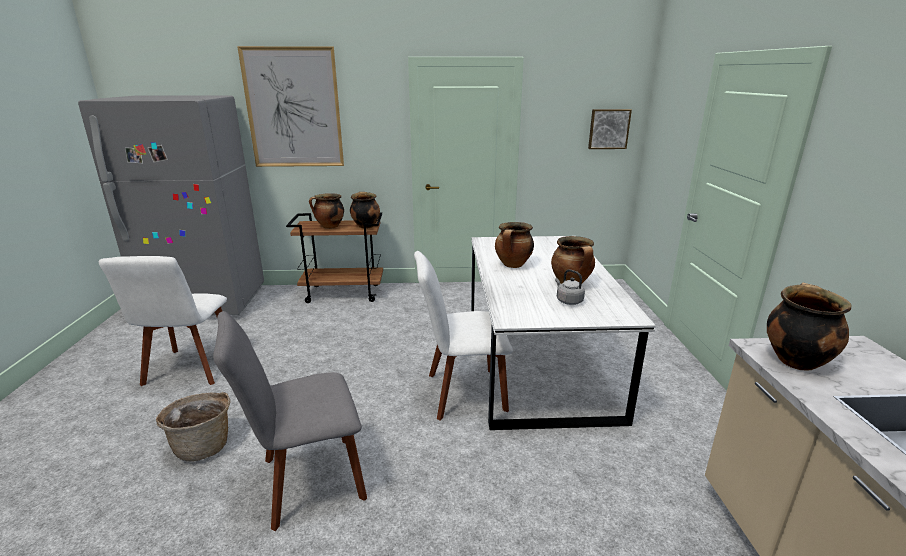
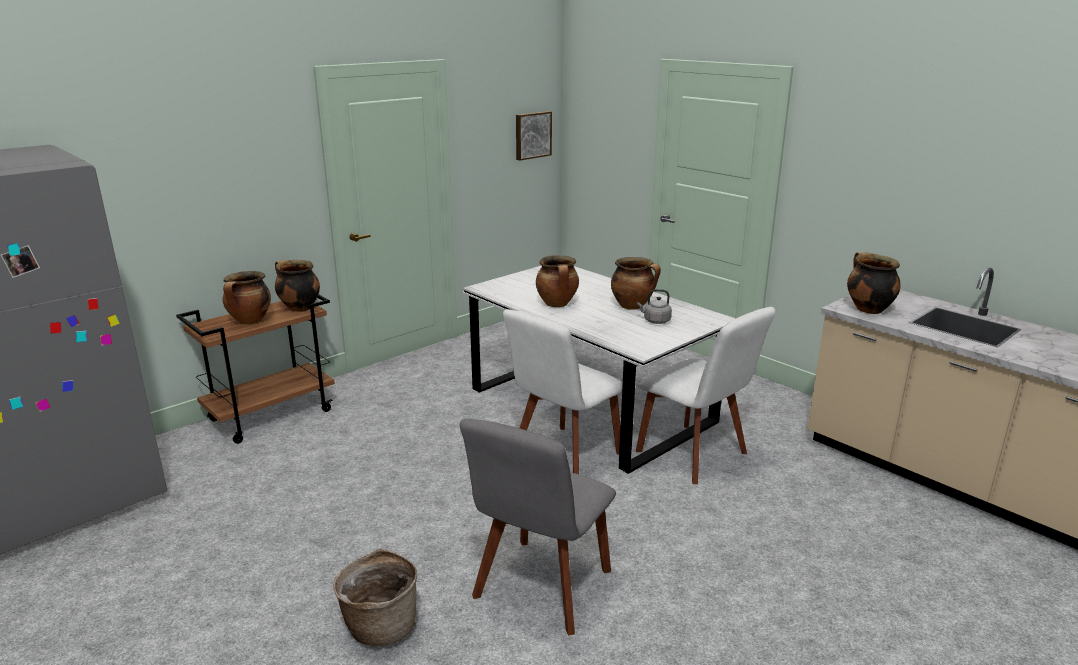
camera: 40 degrees left, 0 degrees up
(189, 369) = (207, 578): white chair -> white chair (695, 455)
(293, 108) = (156, 154): picture -> none

